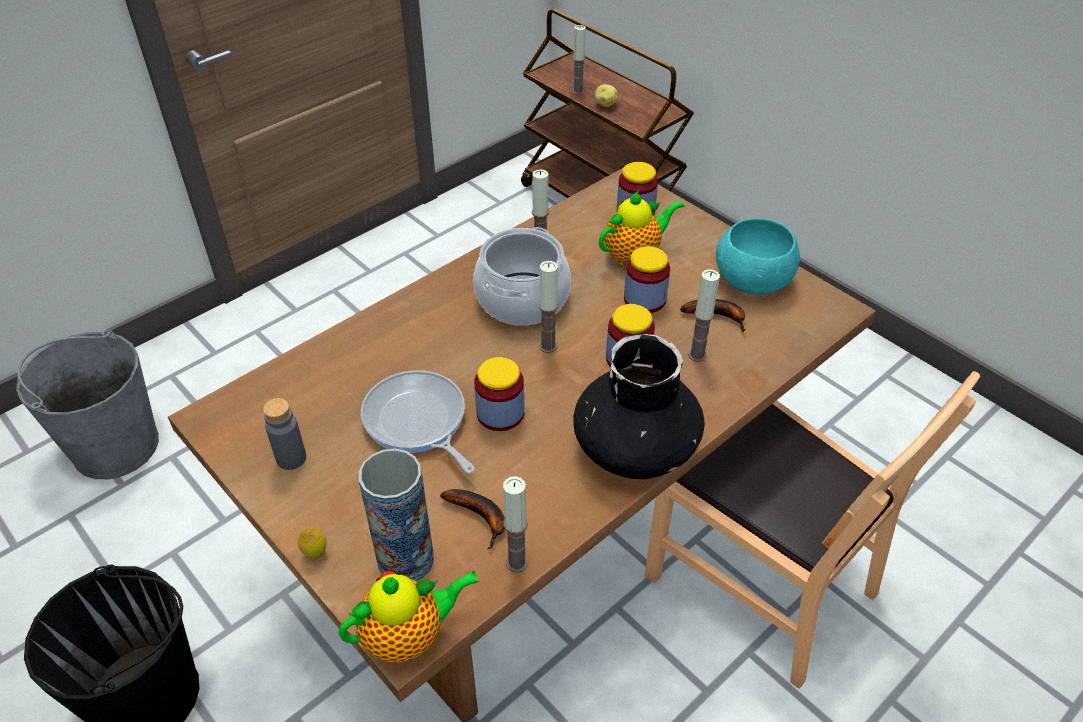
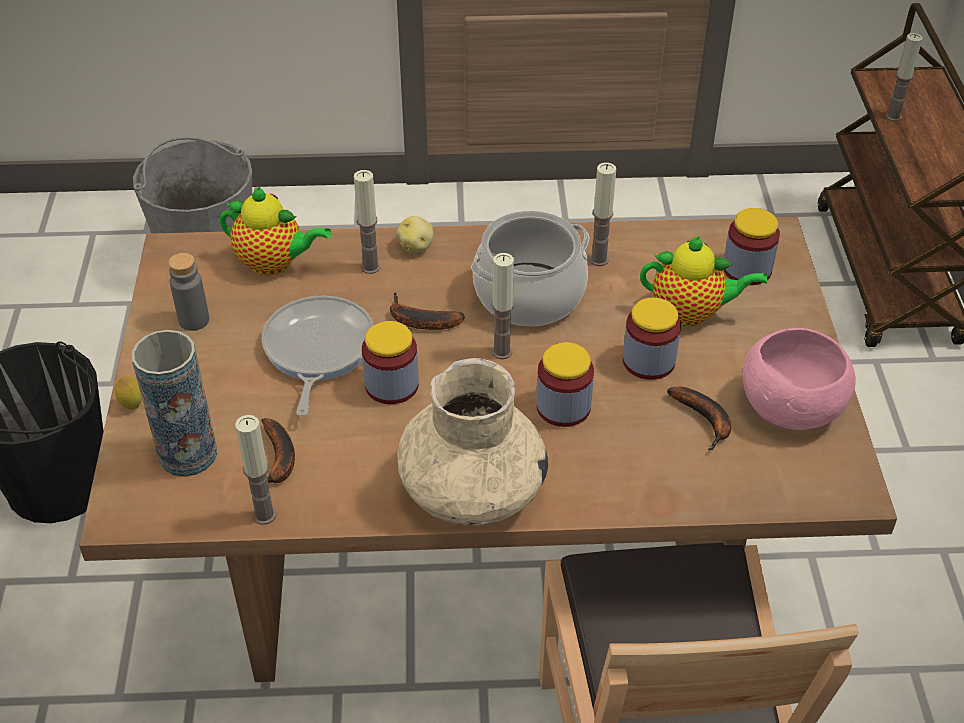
camera: 40 degrees right, 0 degrees up
(409, 637) = (127, 513): teapot -> teapot (274, 263)
(467, 358) = (419, 321): none -> banana
(605, 104) = (909, 145): potato -> potato (416, 246)
(635, 448) = (472, 490): black vase -> beige vase
(697, 355) = (635, 444): candle -> candle (370, 267)
(753, 279) = (791, 406): turquoise bowl -> pink bowl

